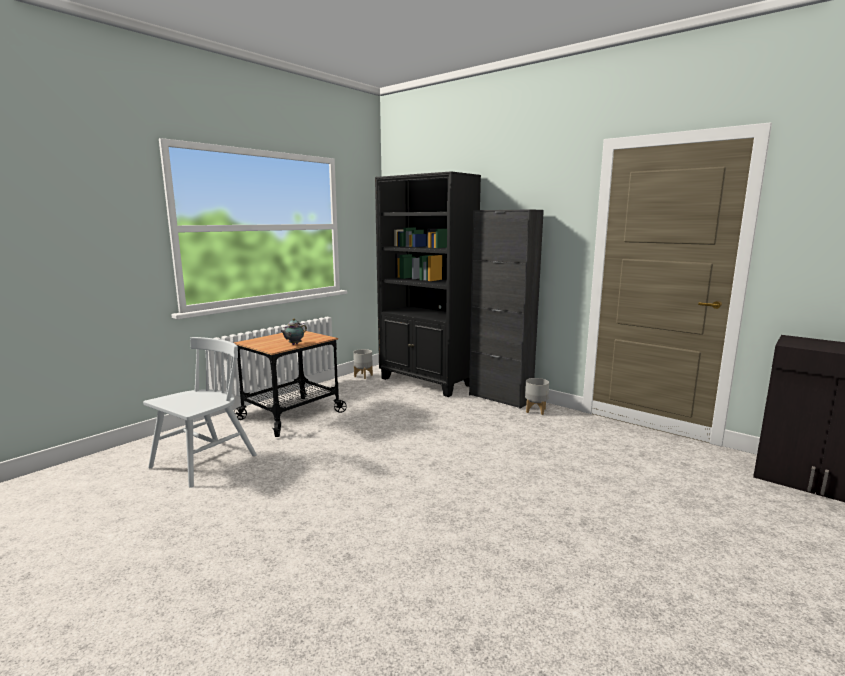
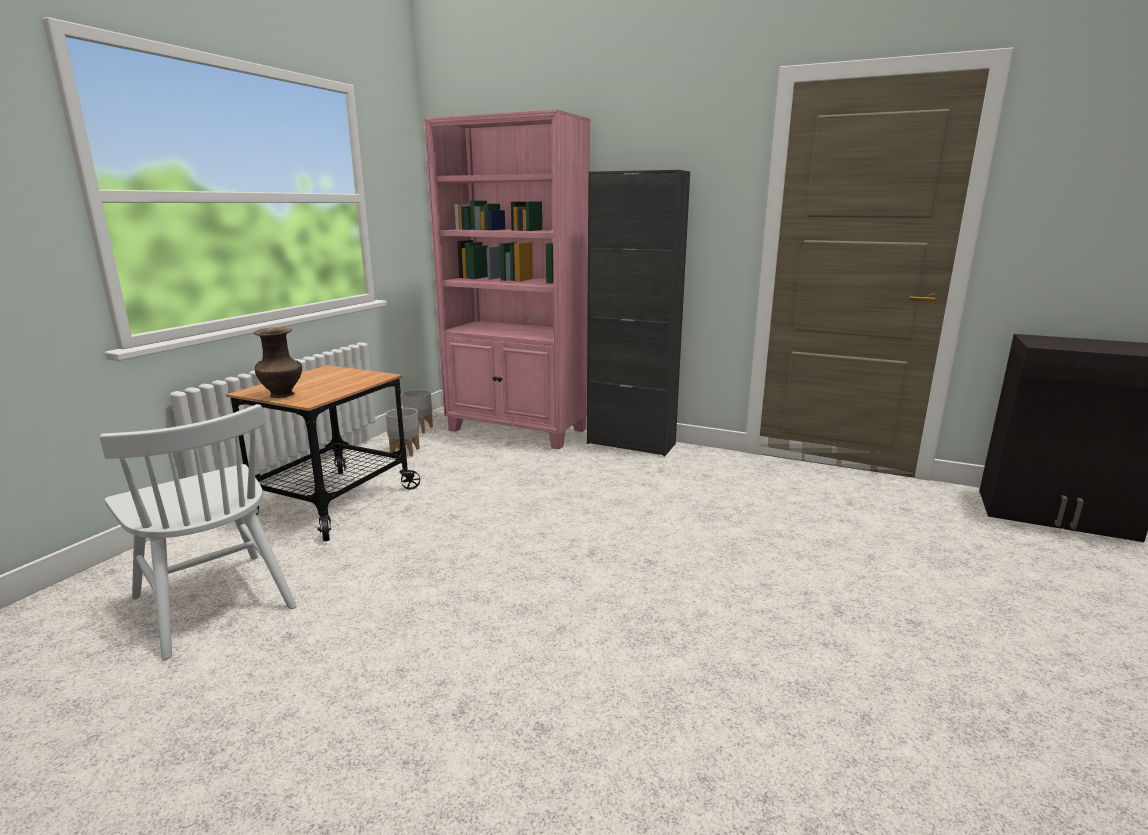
camera: 15 degrees left, 5 degrees up
(203, 462) = (214, 602): white chair -> white chair turned 120 degrees clockwise
(262, 345) = (283, 395): none -> brown vase
(294, 344) = (337, 390): teapot -> none
(426, 382) = (517, 430): black bookcase -> pink bookcase
(536, 411) = (687, 457): grey planter -> grey planter (405, 452)

